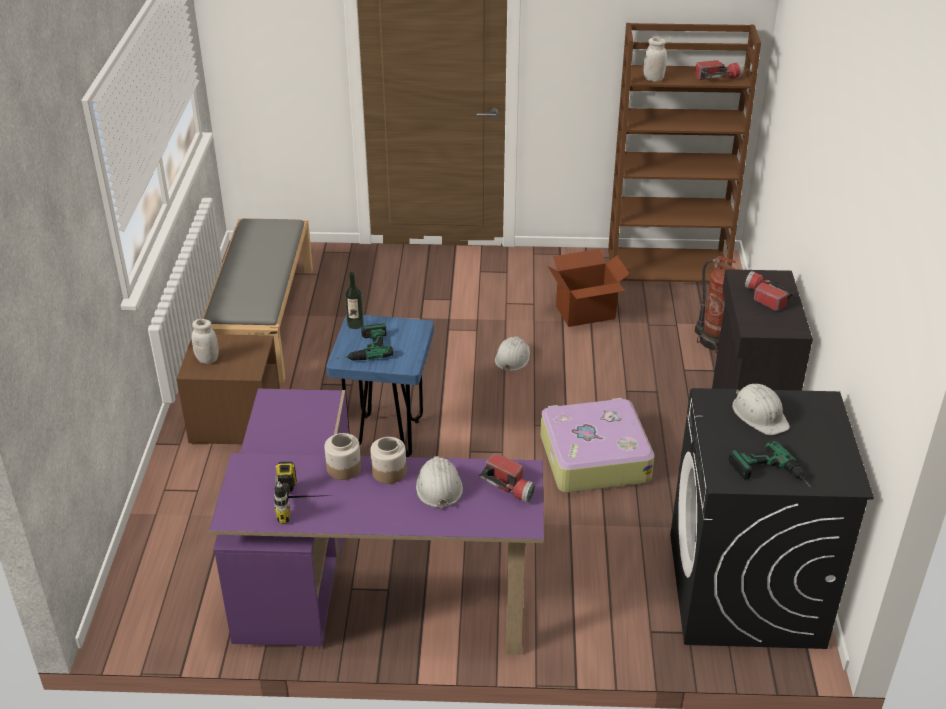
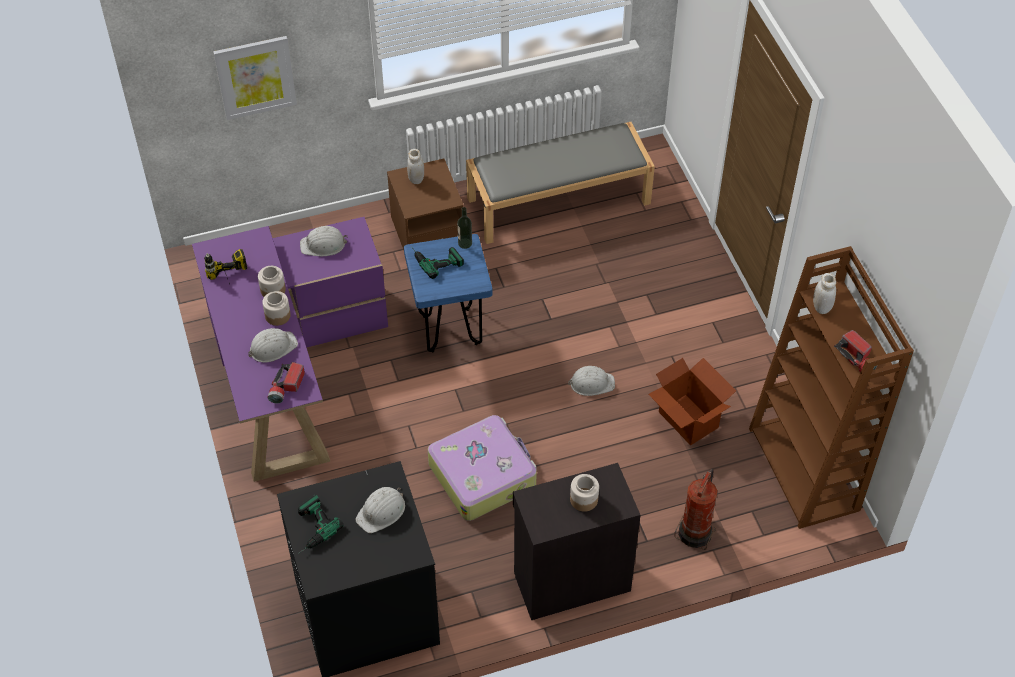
camera: 70 degrees right, 15 degrees up
(65, 320) = (255, 77): none -> picture
(279, 429) = (323, 245): none -> white hard hat
(764, 297) = (583, 499): flashlight -> jar

